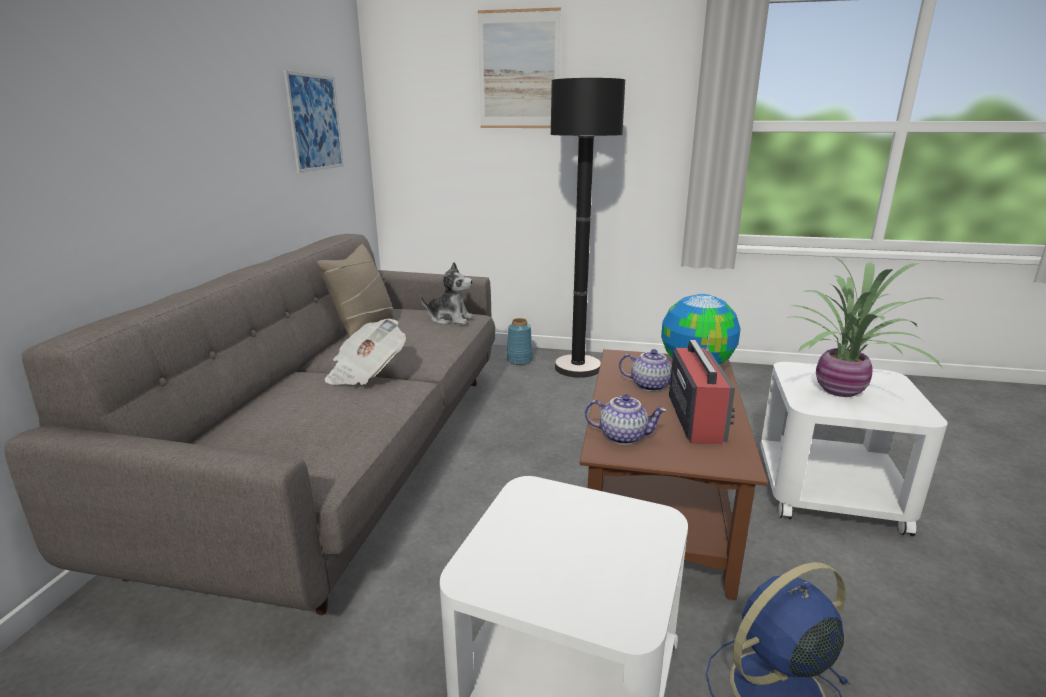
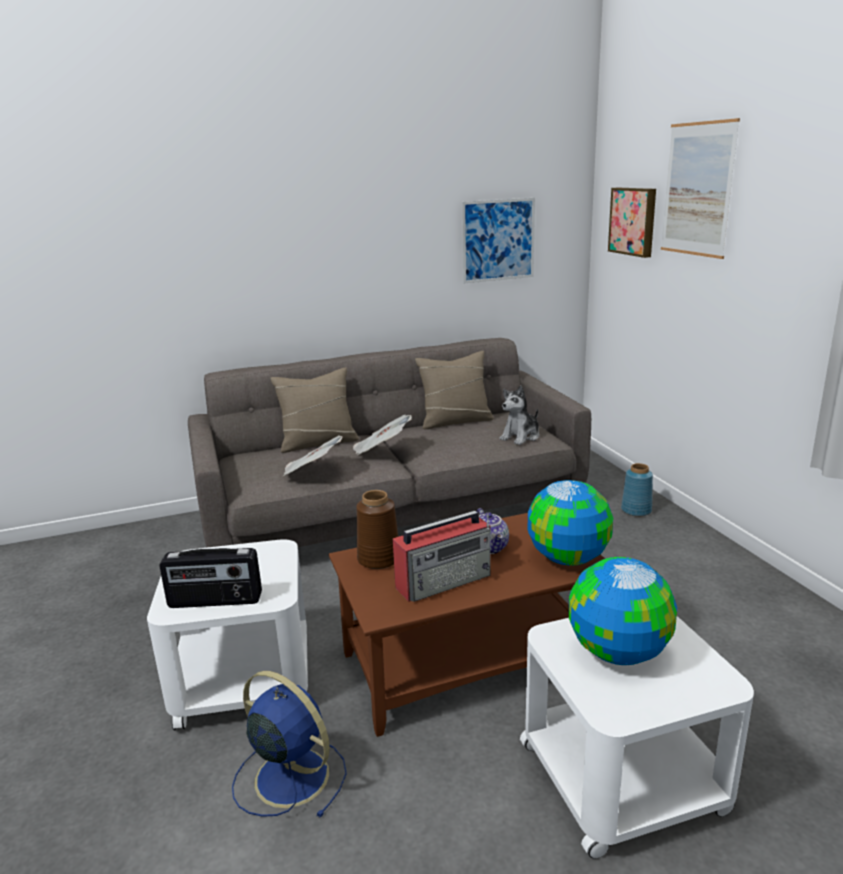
camera: 60 degrees right, 0 degrees up
(267, 398) = (318, 443): none -> beige pillow
(352, 420) = (312, 471): none -> newspaper
(436, 105) = (634, 221): none -> picture
(449, 319) = (521, 437): plush toy -> plush toy turned 60 degrees clockwise
(577, 368) = (672, 543): black floor lamp -> none
(623, 436) = (379, 559): teapot -> brown vase
(630, 571) = (215, 601): none -> radio
(840, 392) = (617, 652): potted plant -> globe

